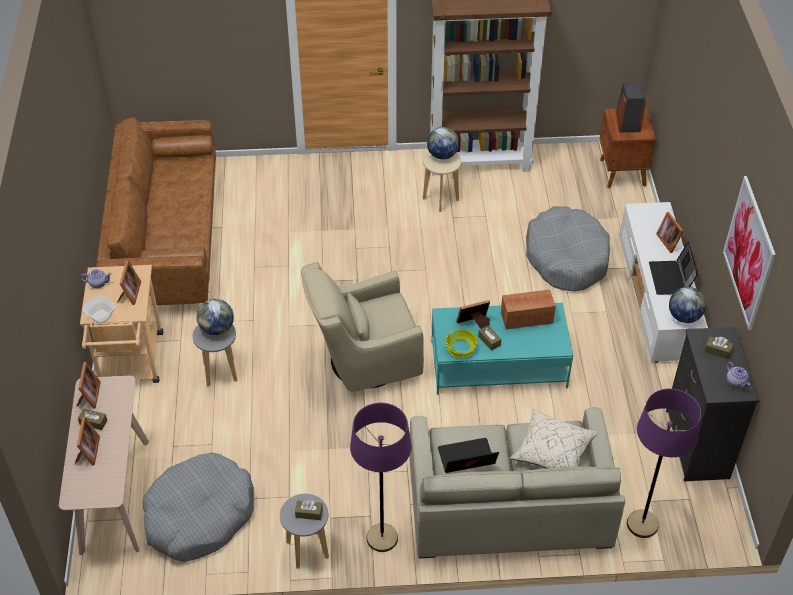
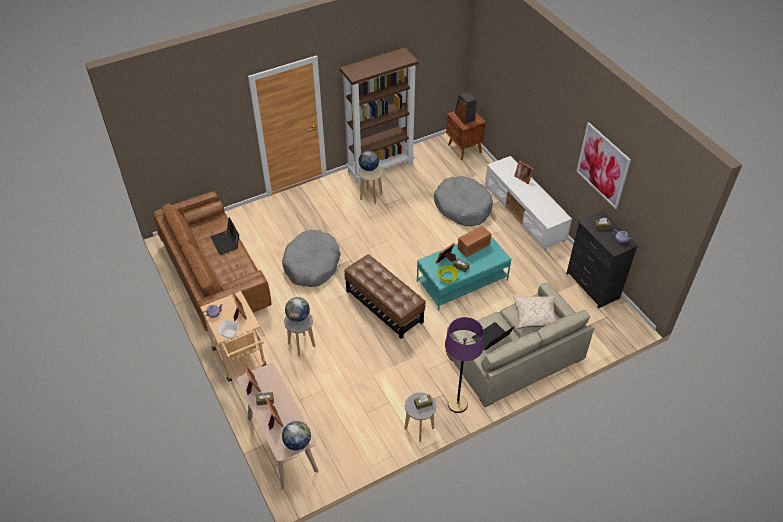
camera: 25 degrees left, 0 degrees up
(199, 515) = (342, 435): grey dog bed -> grey dog bed (312, 265)
(363, 361) = (384, 307): beige armchair -> brown ottoman
(642, 524) = (591, 340): purple floor lamp -> none
(671, 279) = (537, 198): laptop -> laptop (226, 242)
(684, 316) = (556, 217): globe -> globe (297, 442)

